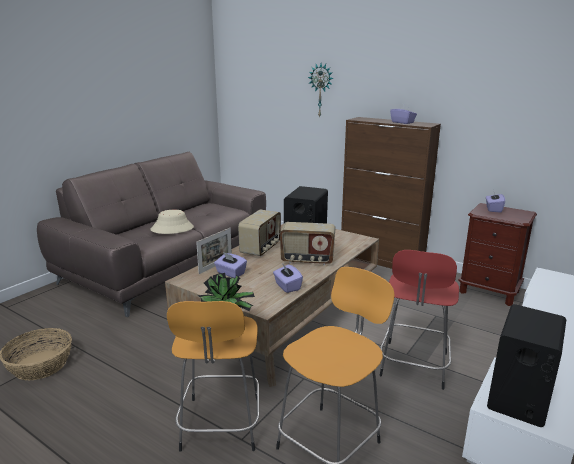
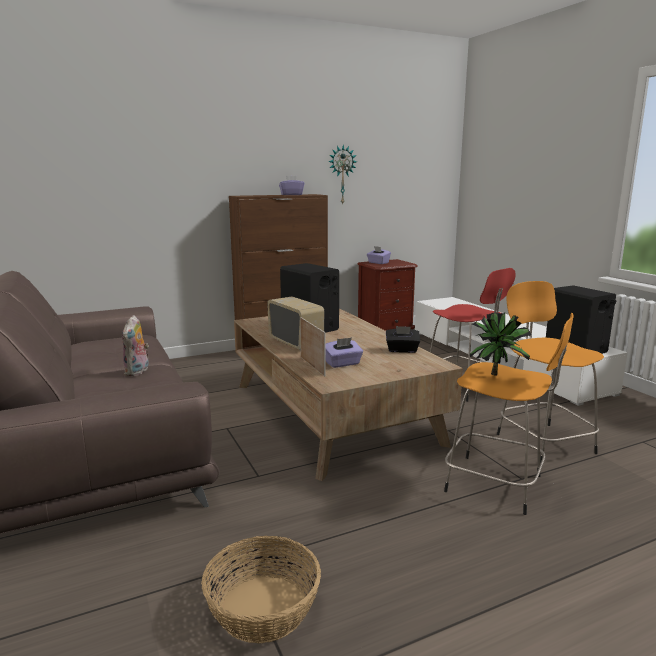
camera: 60 degrees left, 5 degrees down
(172, 228) = (138, 372): beige hat -> plush toy
(287, 286) = (402, 350): purple tissue box -> black tissue box
(307, 260) = (352, 334): radio -> none
(321, 90) = (173, 167): wall clock -> wall clock (341, 175)

